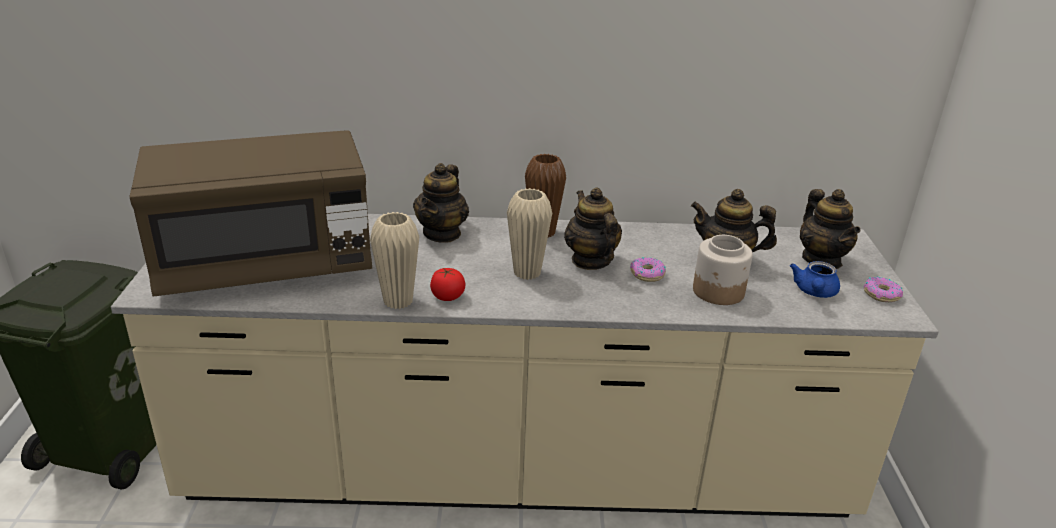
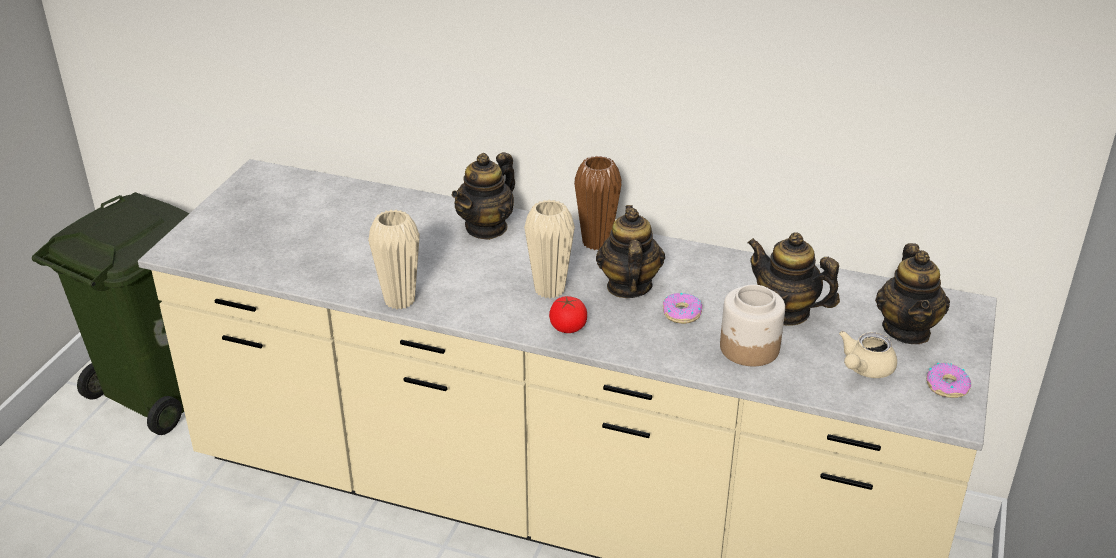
camera: 20 degrees right, 5 degrees up
(266, 265) = (293, 237): brown microwave -> none
(447, 296) = (451, 303): tomato -> tomato (568, 327)
(814, 292) = (864, 369): blue teapot -> beige teapot

